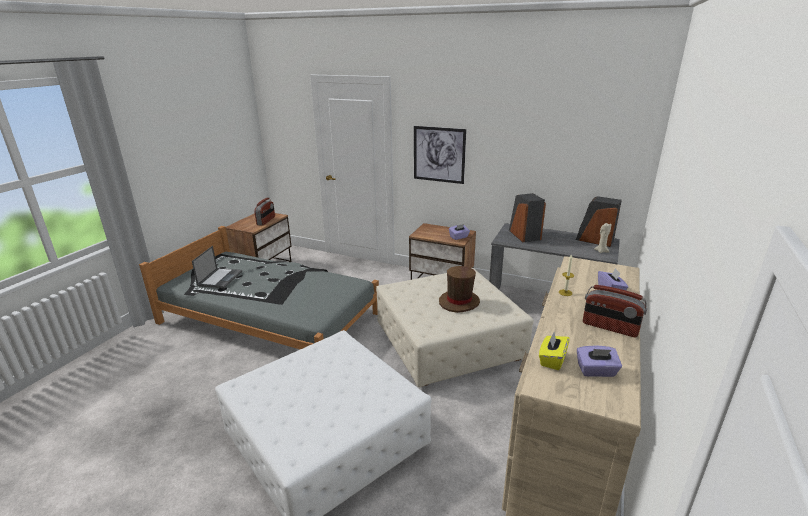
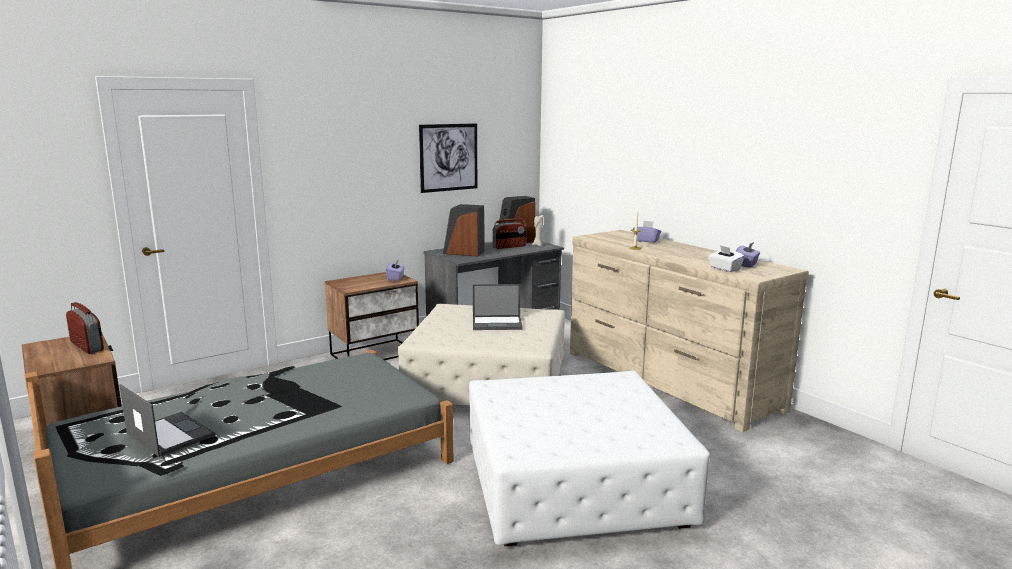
camera: 60 degrees left, 10 degrees down
(439, 154) = (334, 181): picture -> picture (448, 157)
(459, 302) = (497, 323): brown hat -> laptop
(552, 360) = (724, 269): yellow tissue box -> white tissue box
(610, 327) = (697, 251): radio -> radio (509, 247)

